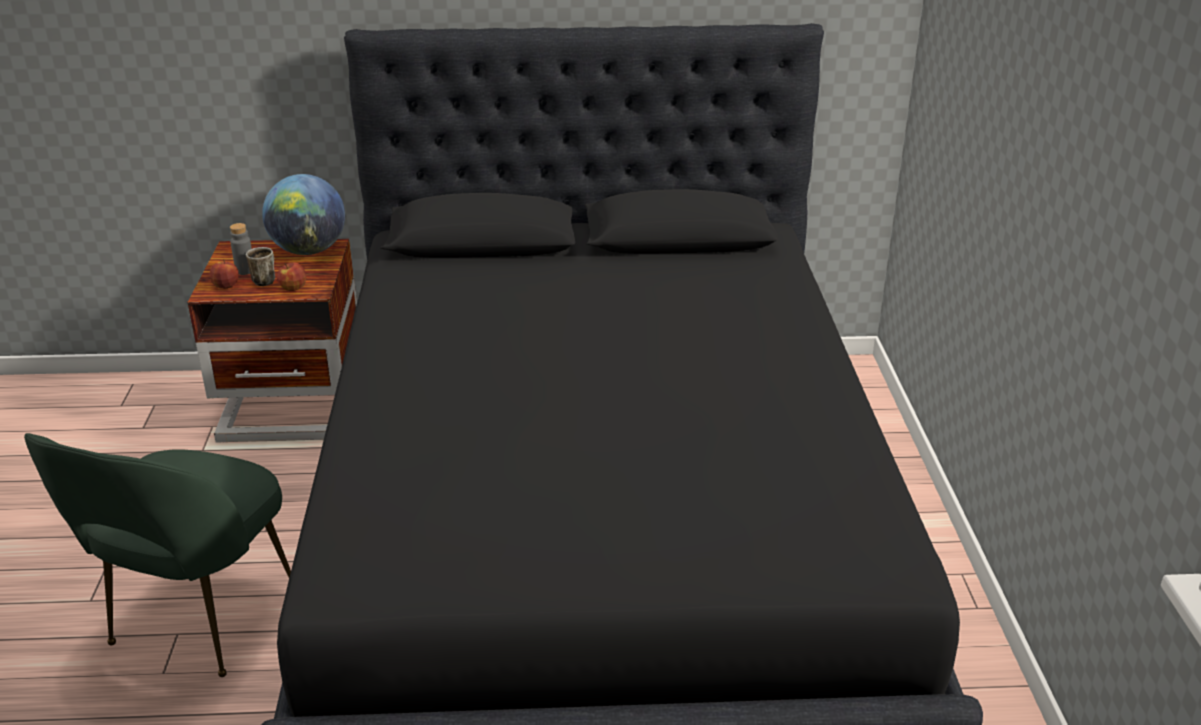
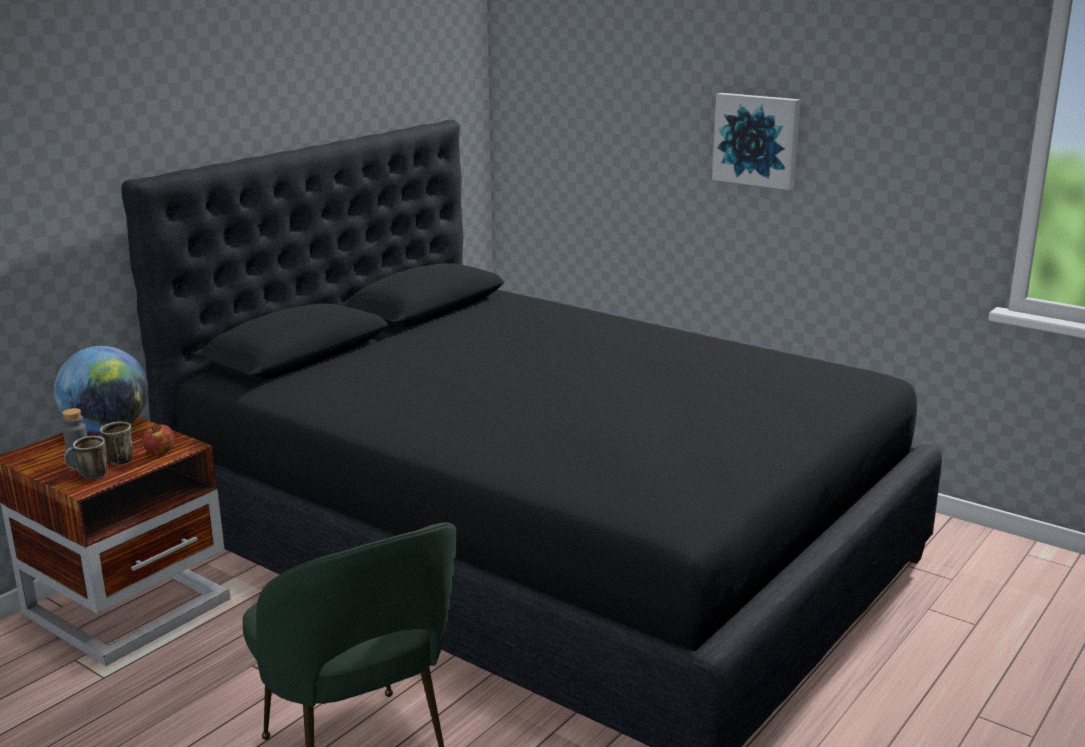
camera: 50 degrees left, 10 degrees down
(225, 286) = (89, 477): apple -> mug
(1062, 165) = (757, 140): none -> picture

